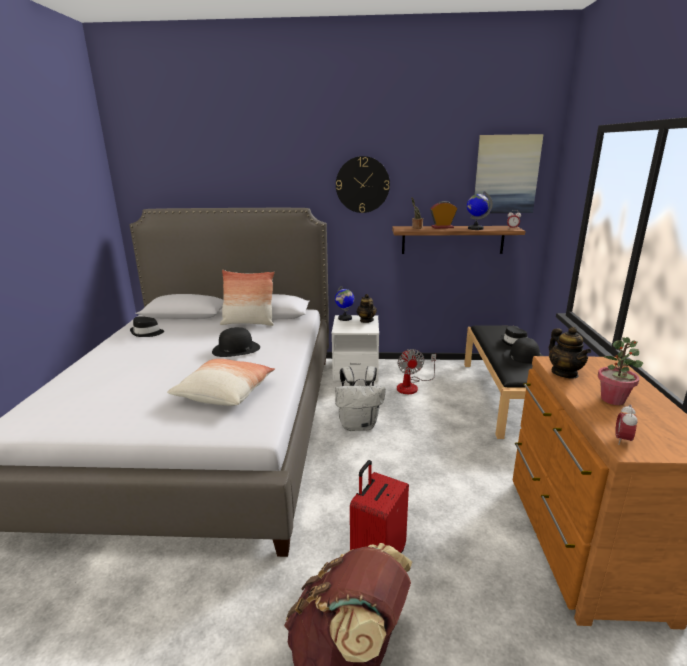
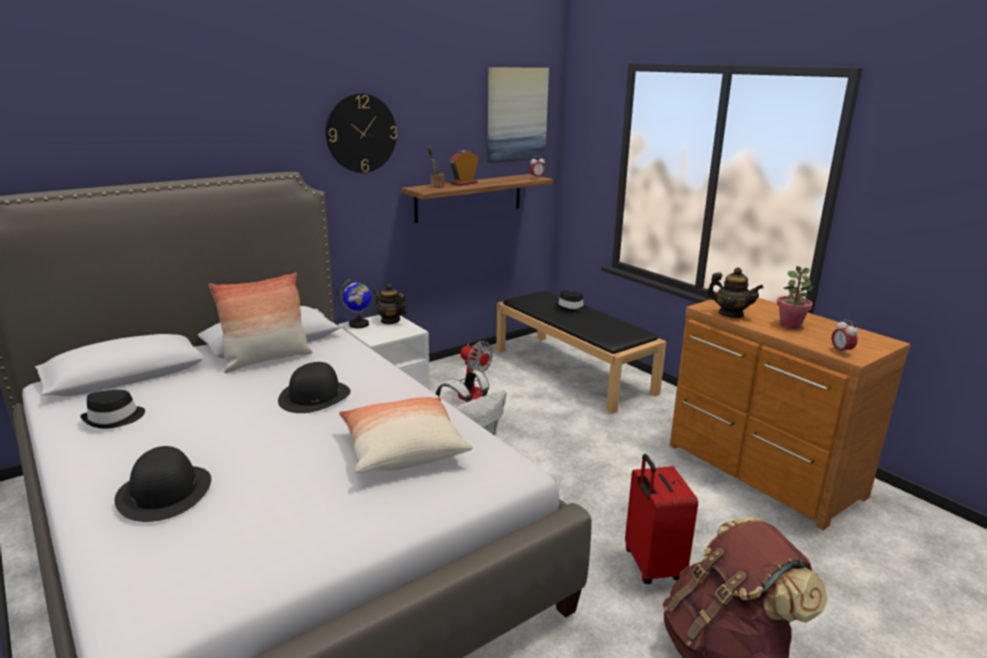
camera: 40 degrees left, 0 degrees up
(475, 228) = (501, 181): globe -> none
(524, 358) = (599, 321): black hat -> black hat (164, 492)

